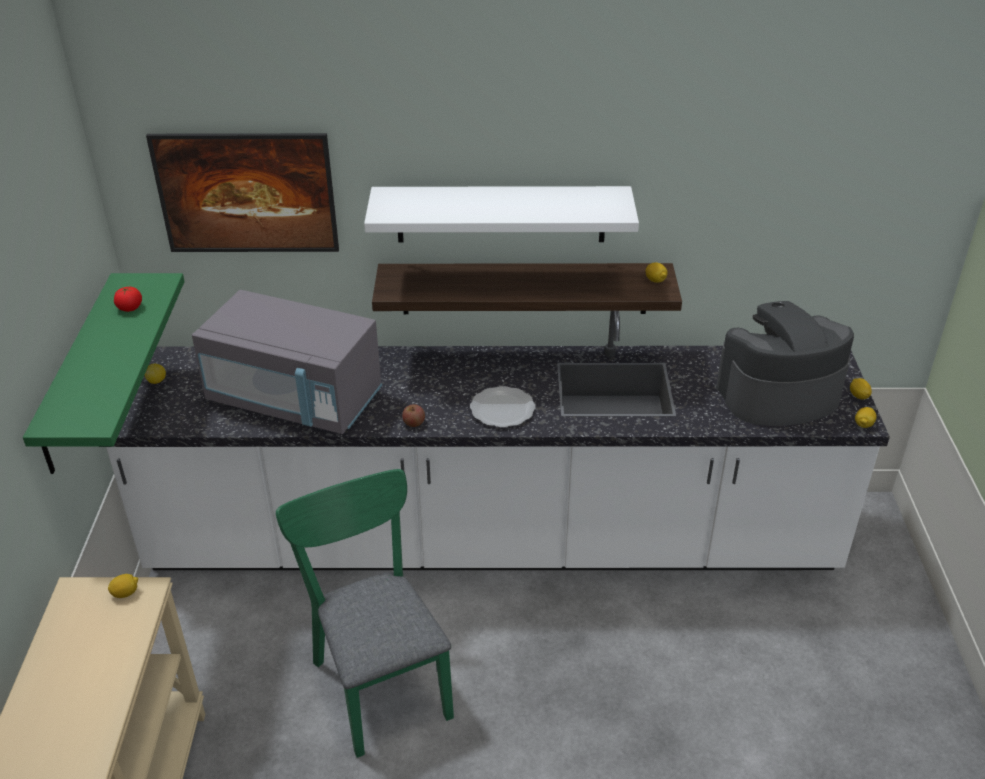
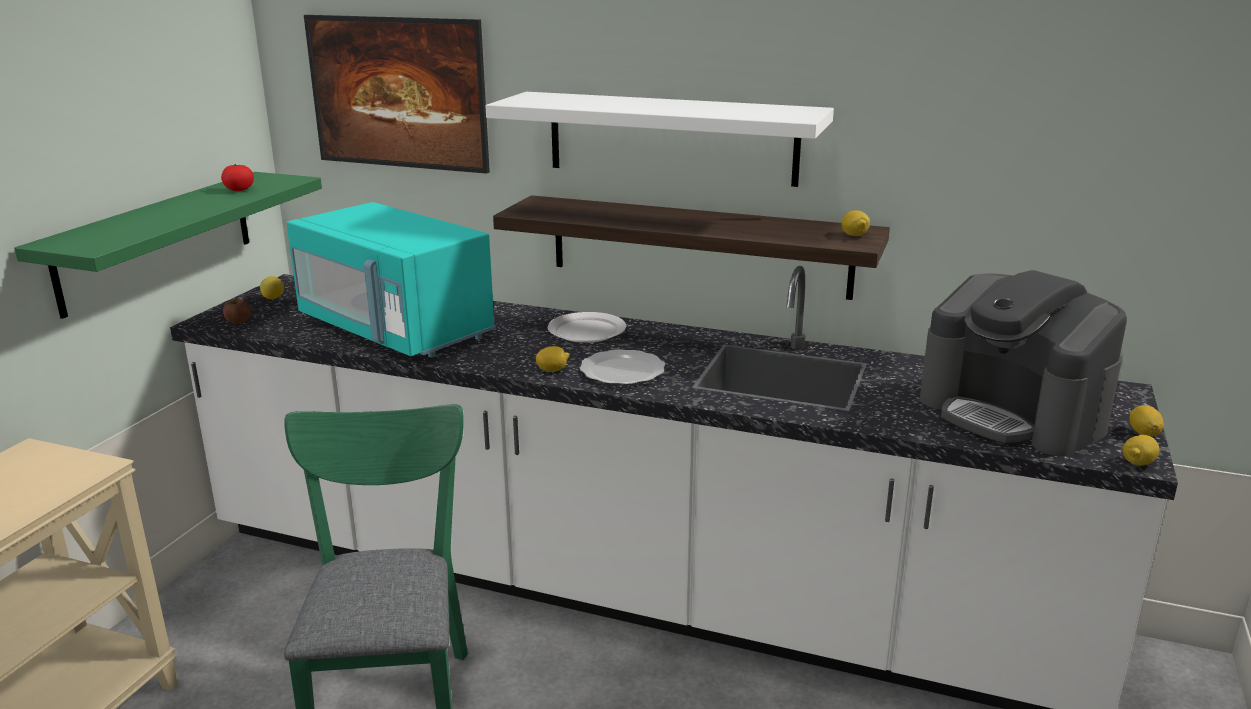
camera: 20 degrees right, 15 degrees down
(125, 593) = (73, 463): lemon -> lemon (552, 370)
(295, 399) = (395, 330): grey microwave -> turquoise microwave
(414, 423) = (506, 366): apple -> apple (238, 321)
(448, 369) = (587, 331): none -> white plate
(777, 394) = (1013, 413): coffee machine -> coffee machine turned 135 degrees counterclockwise

